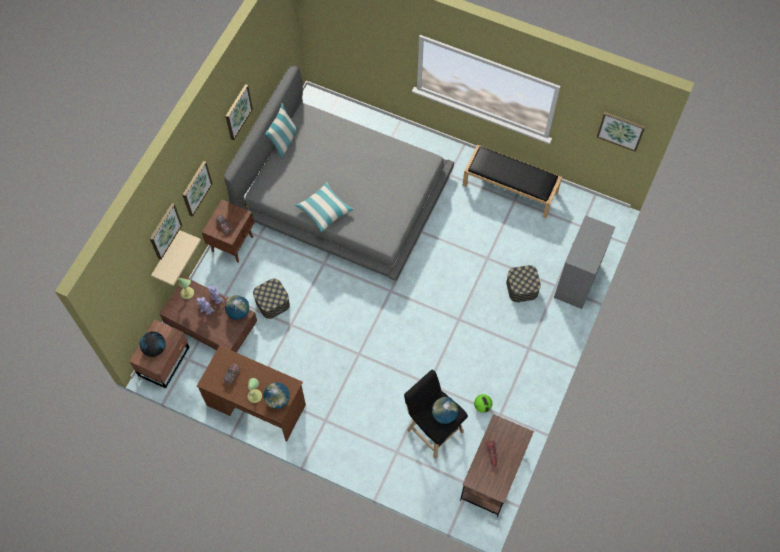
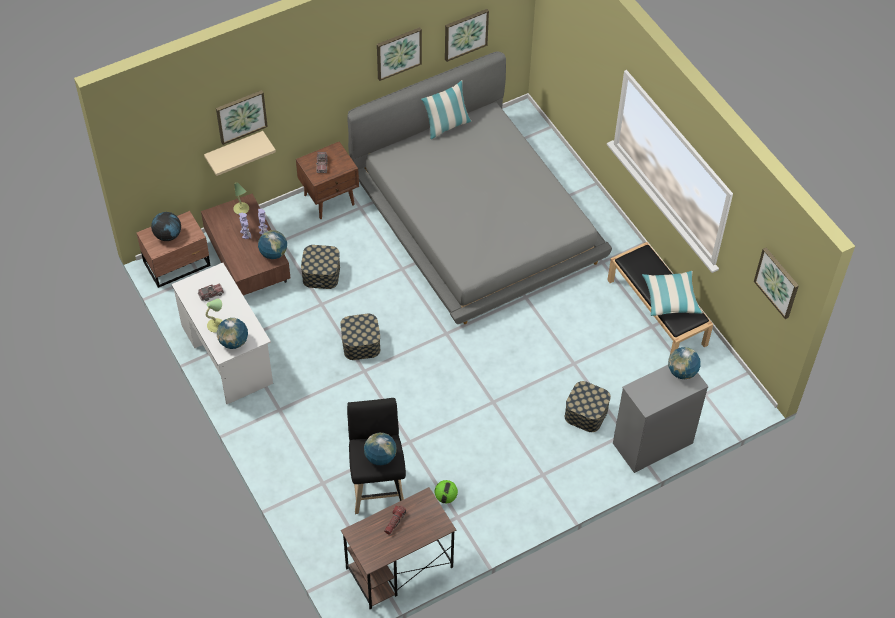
camera: 35 degrees right, 10 degrees down
(196, 188) = (305, 100): picture -> picture (465, 34)
(256, 405) = (227, 354): brown desk -> white desk
(324, 210) = (431, 209): pillow -> pillow (671, 298)
(340, 336) = (361, 343): none -> storage box
(592, 227) = (682, 372): none -> globe

